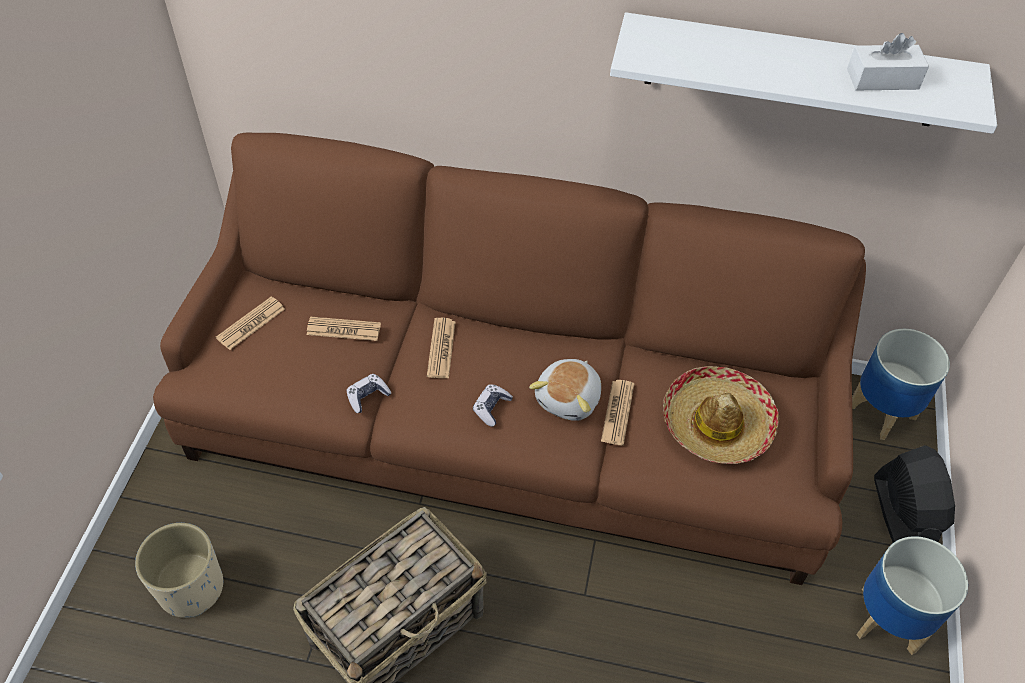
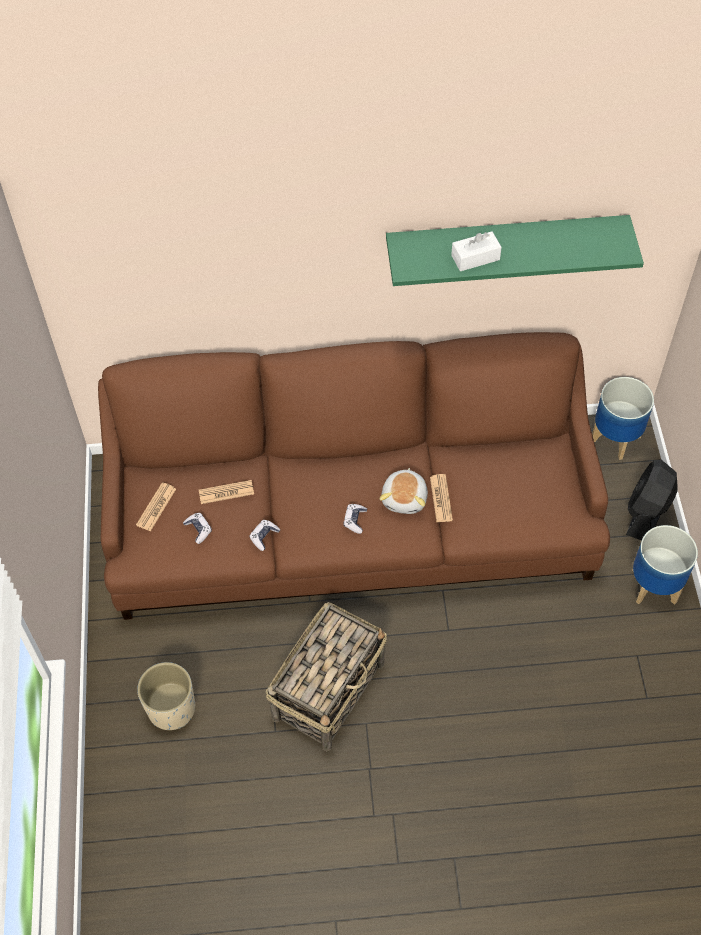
camera: 15 degrees left, 5 degrees up
(289, 364) = (198, 529): none -> game controller
(441, 348) = (302, 487): newspaper -> none
(717, 423) = (510, 487): hat -> none
(793, 71) = (505, 242): white shelf -> green shelf
(882, 79) = (566, 245): white tissue box -> white tissue box (475, 257)
(901, 517) = (646, 512): black fan -> black fan turned 135 degrees counterclockwise

